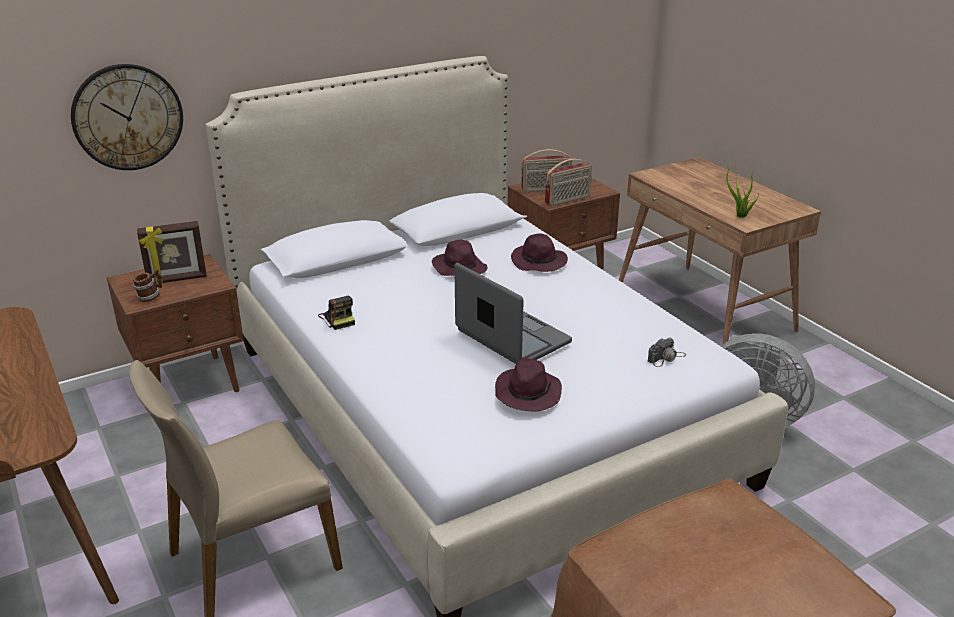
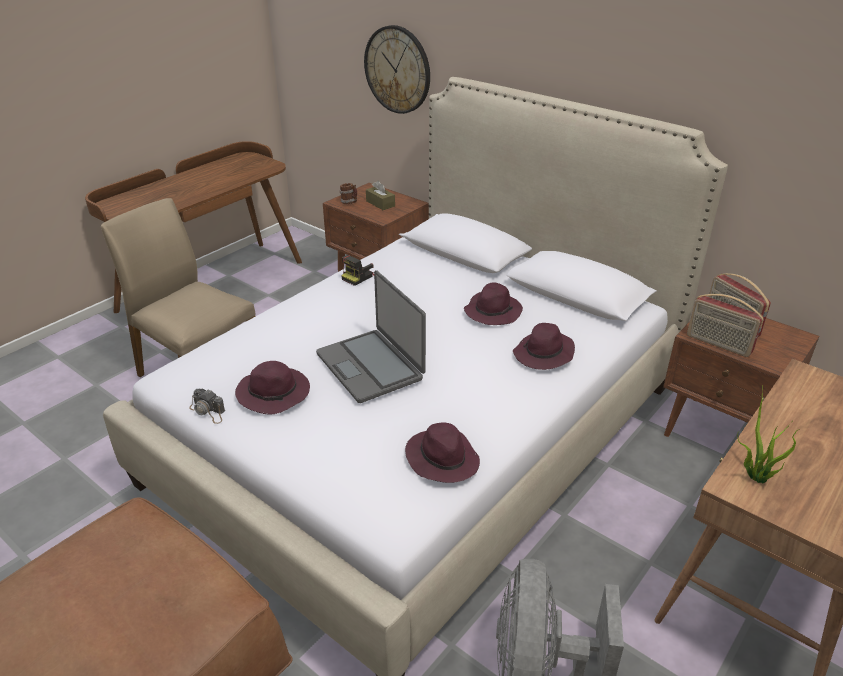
camera: 70 degrees right, 5 degrees up
(177, 280) = (380, 203): picture frame -> brown tissue box
(512, 337) = (371, 366): laptop -> laptop turned 120 degrees clockwise
(651, 330) = (441, 459): none -> purple hat
(666, 358) = (383, 478): camera -> camera (208, 411)

